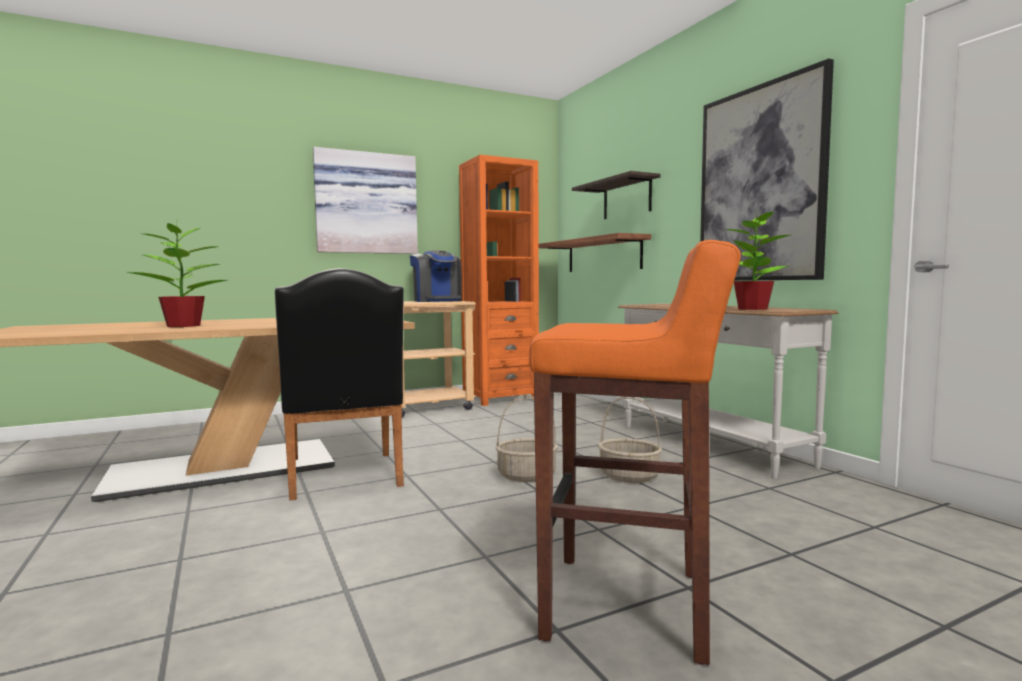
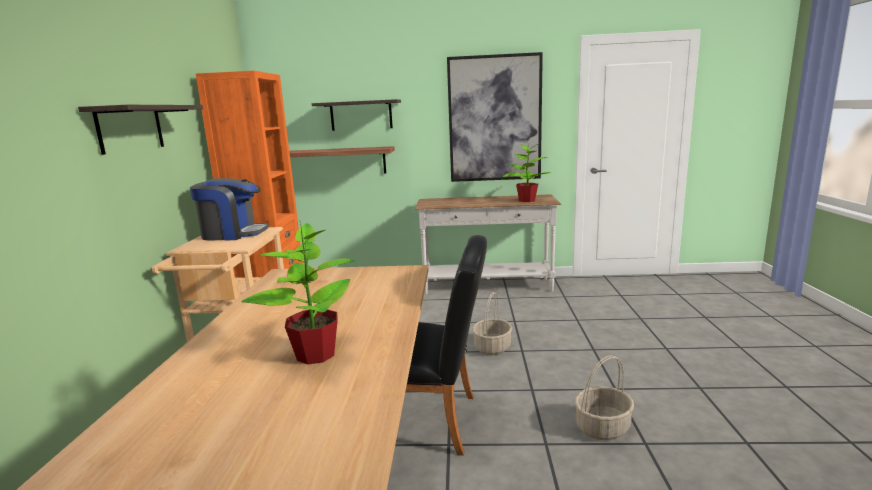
camera: 60 degrees left, 10 degrees up
(366, 203) = (130, 128): picture -> shelf
(629, 605) = (680, 365): orange stool -> none
(630, 476) = (520, 320): basket -> basket (602, 427)

